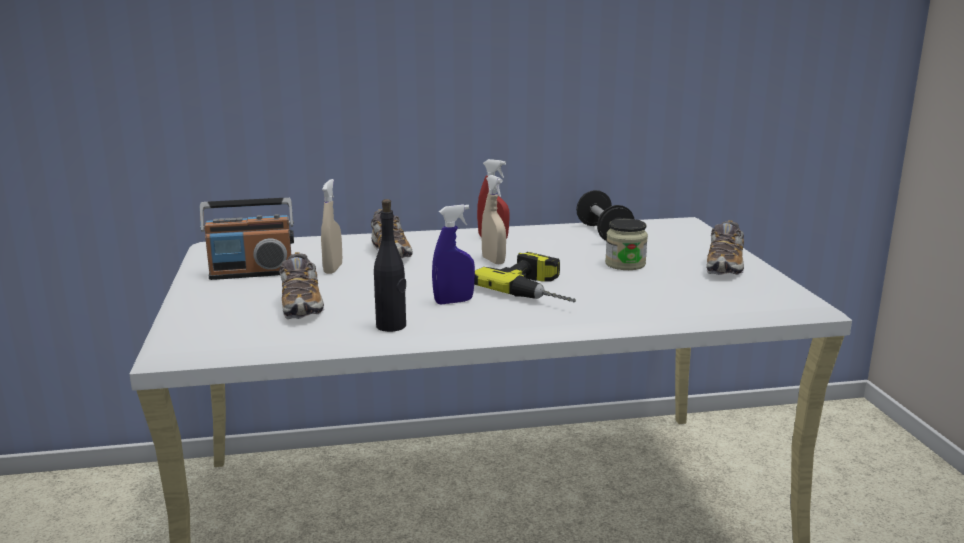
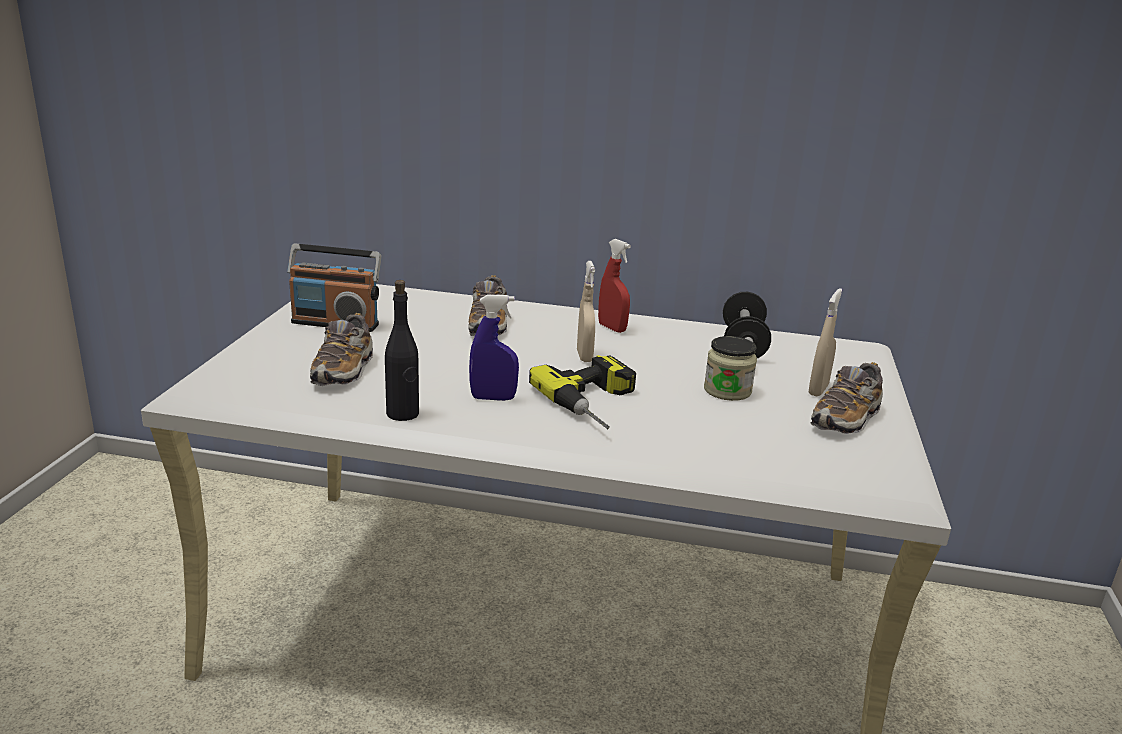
camera: 20 degrees right, 5 degrees up
(333, 269) = (414, 333): beige spray bottle -> beige spray bottle (818, 390)

